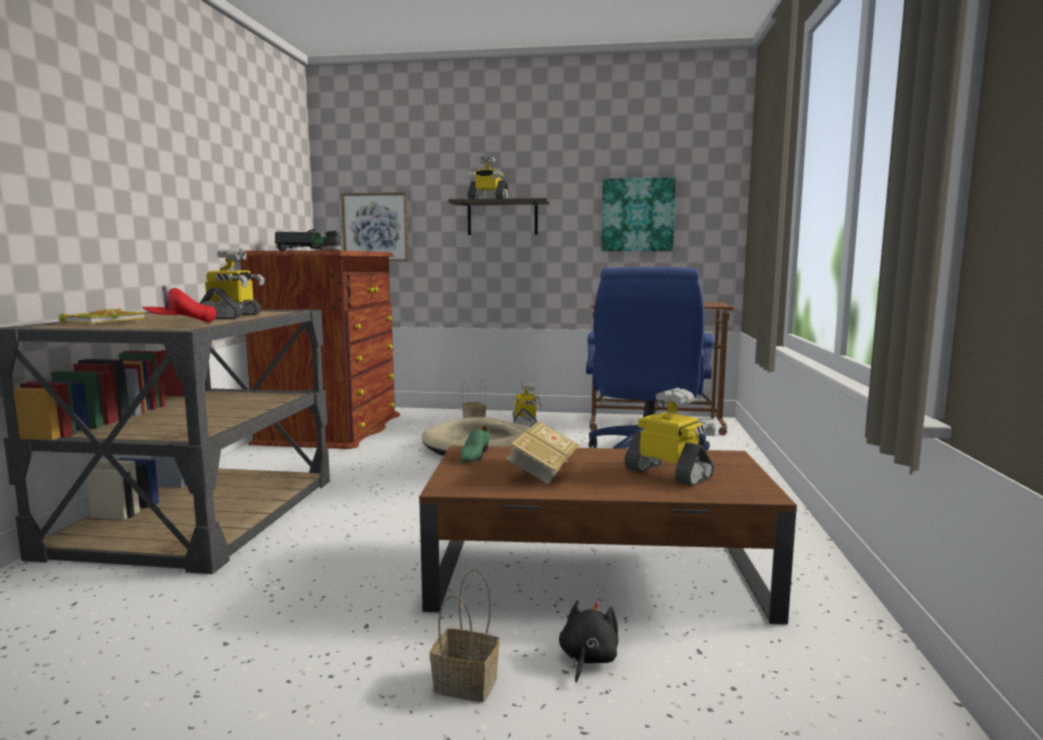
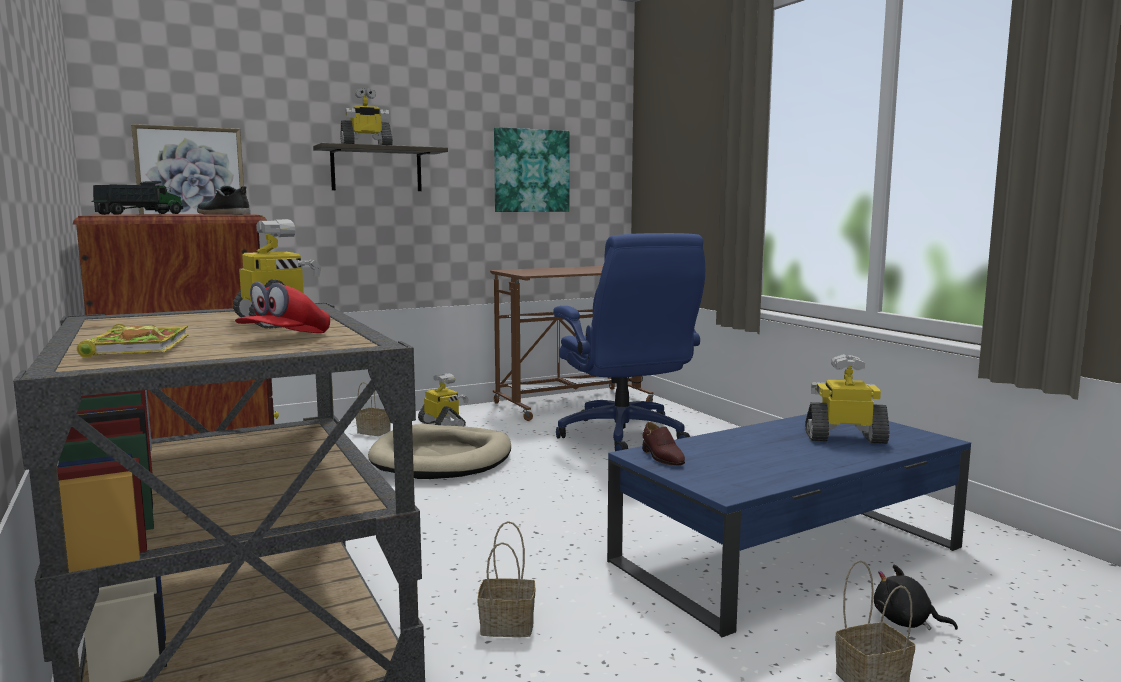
camera: 35 degrees left, 0 degrees up
(315, 555) = (505, 626): none -> basket
(474, 456) = (662, 457): green shoe -> brown shoe
(543, 470) = (755, 457): book -> none
(587, 659) = (906, 622): black plush toy -> black plush toy turned 45 degrees counterclockwise
(599, 575) = (789, 554): brown coffee table -> blue coffee table

